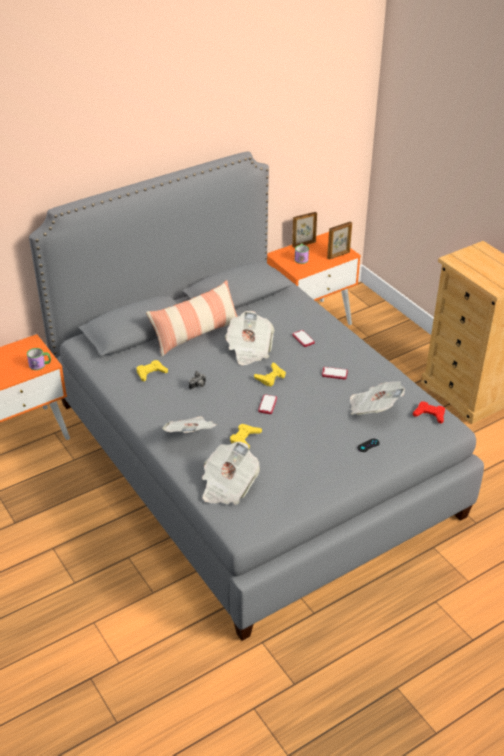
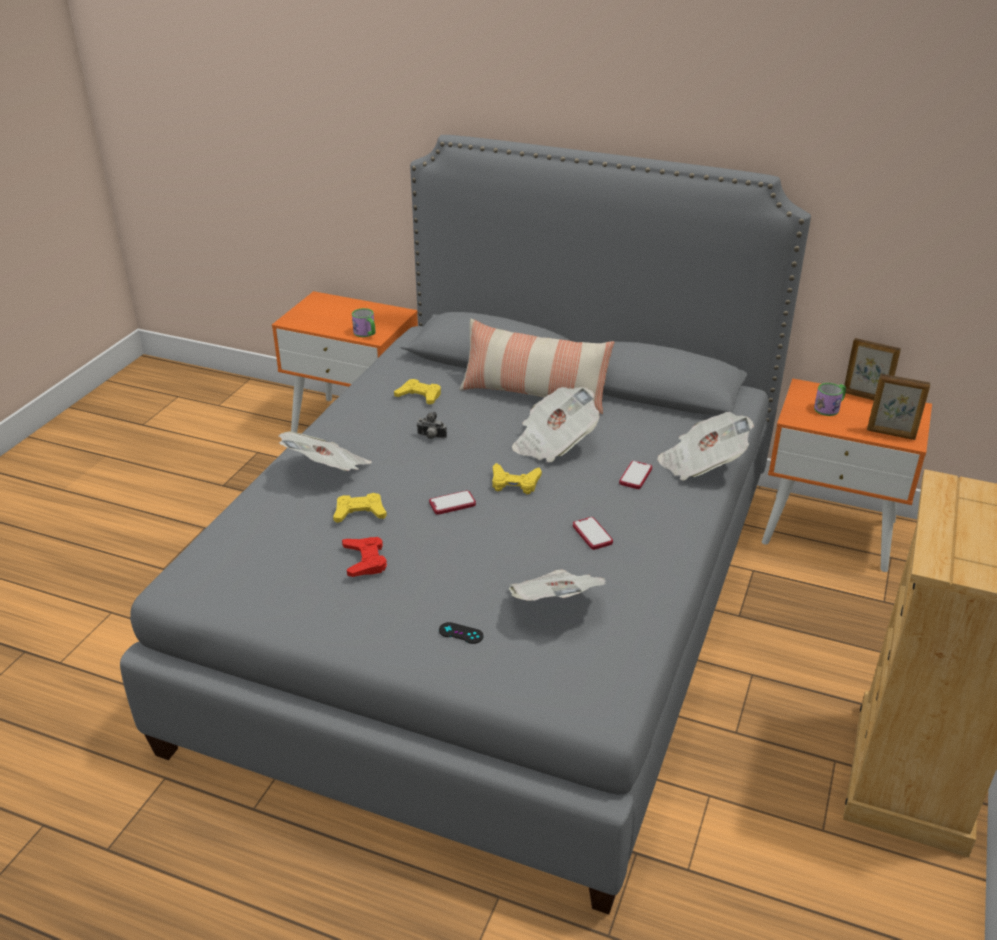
camera: 55 degrees right, 5 degrees down
(228, 486) = (253, 539): newspaper -> newspaper (701, 465)
(429, 414) = (609, 672): red game controller -> red game controller (365, 560)

